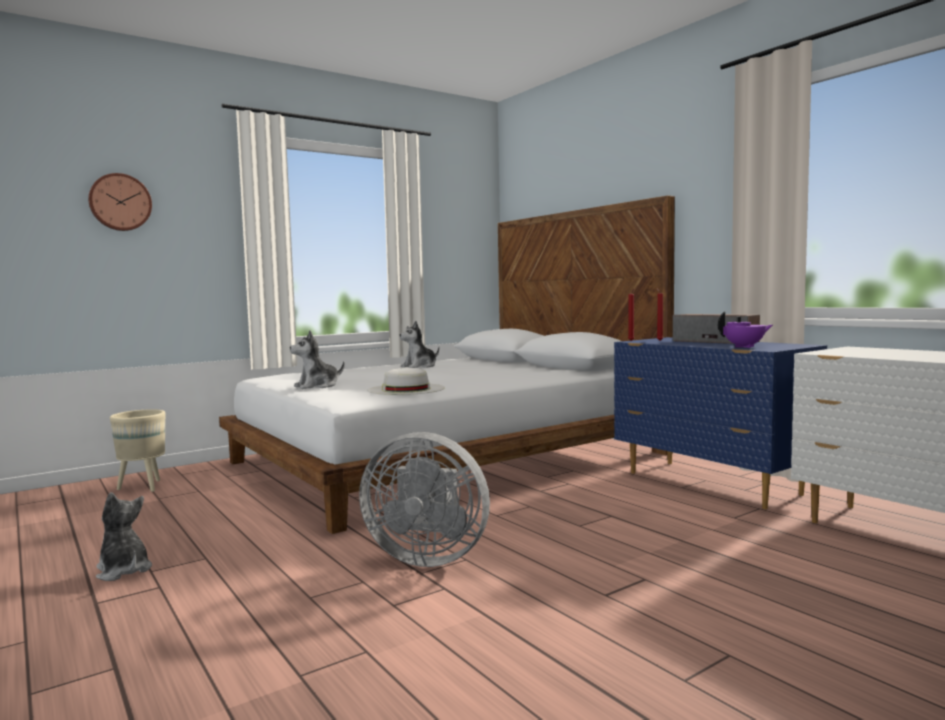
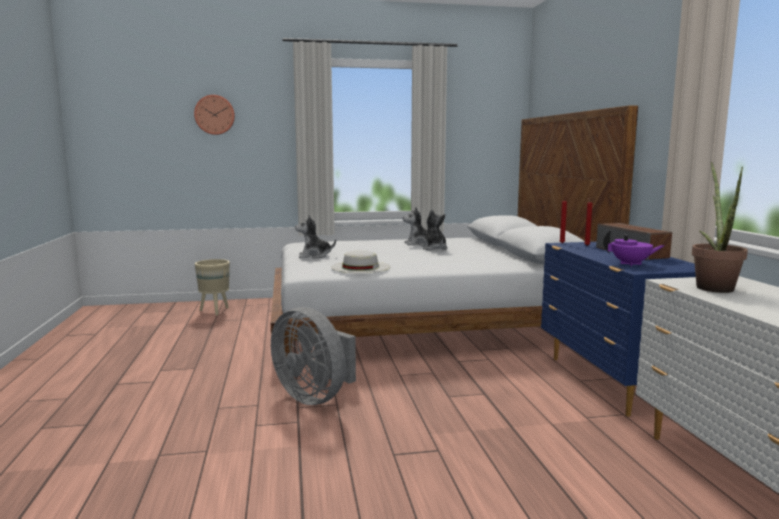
camera: 25 degrees right, 5 degrees up
(123, 571) = (148, 367): plush toy -> plush toy (434, 248)
(861, 352) = (712, 286): none -> potted plant

